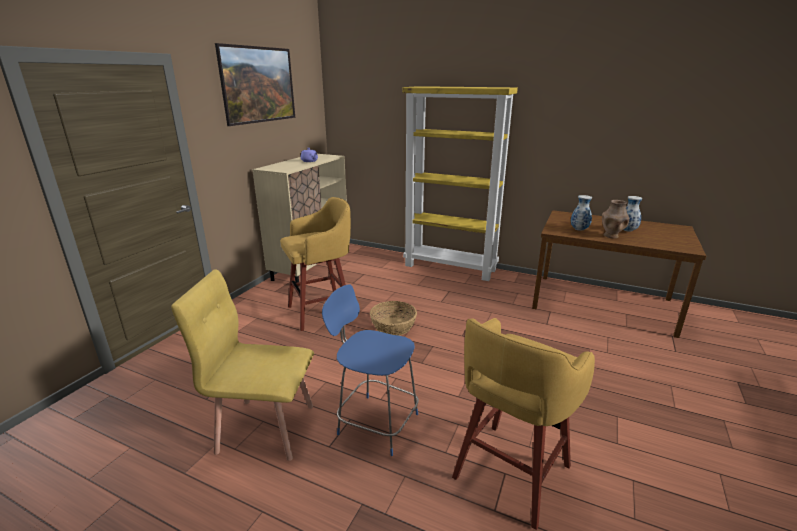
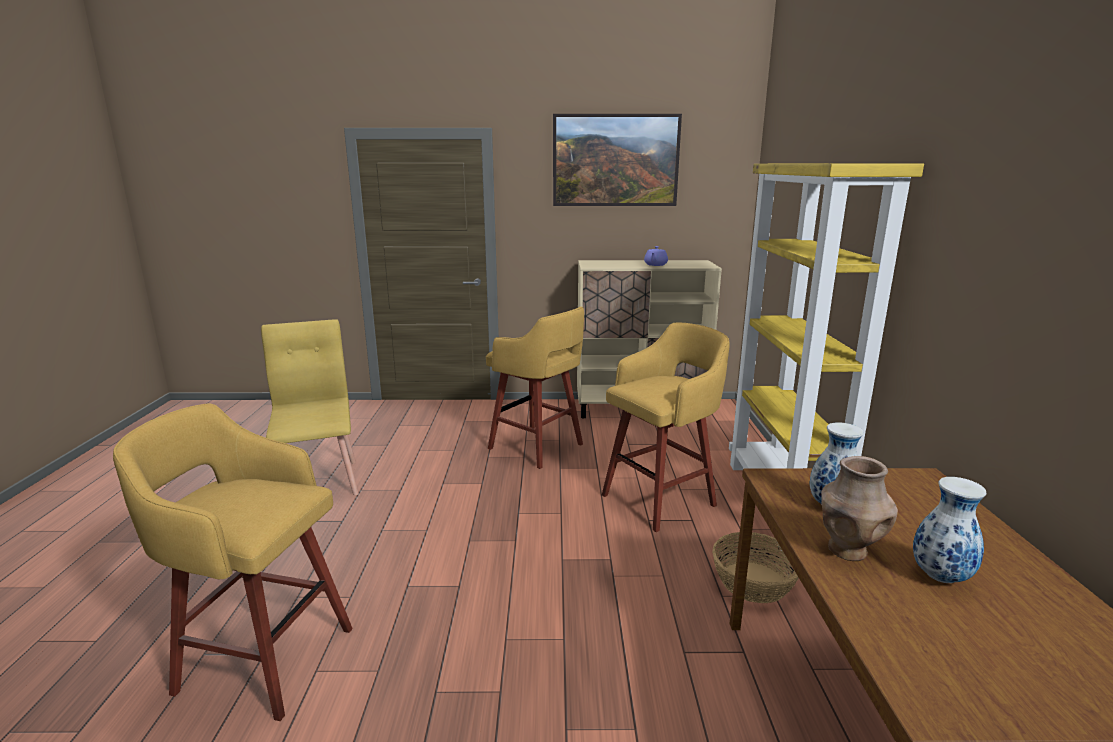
camera: 65 degrees right, 5 degrees down
(375, 423) = (339, 537): blue chair -> none
(393, 326) = (542, 499): basket -> basket (754, 582)
(424, 292) = (661, 499): none -> yellow stool

